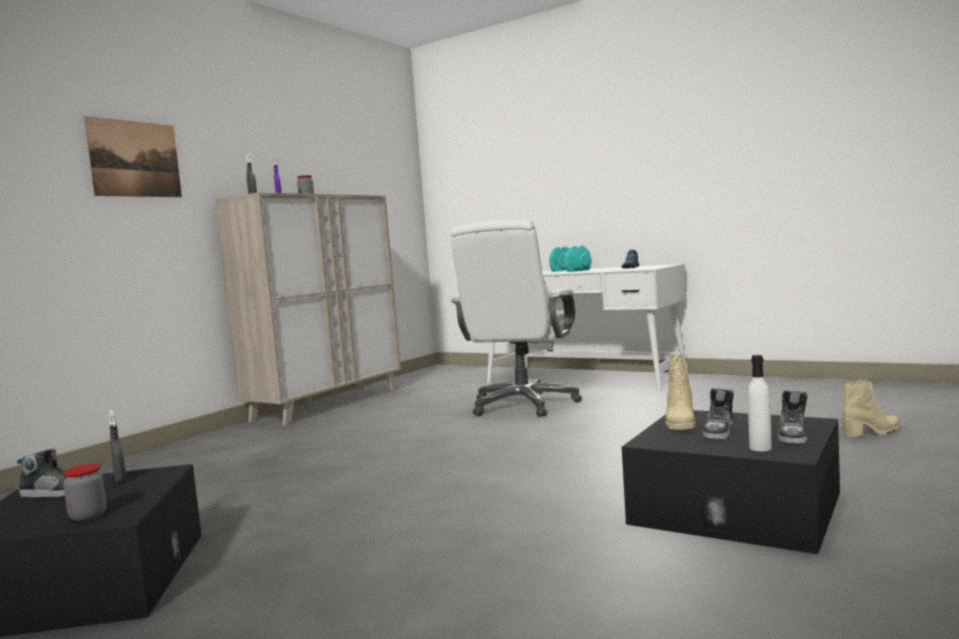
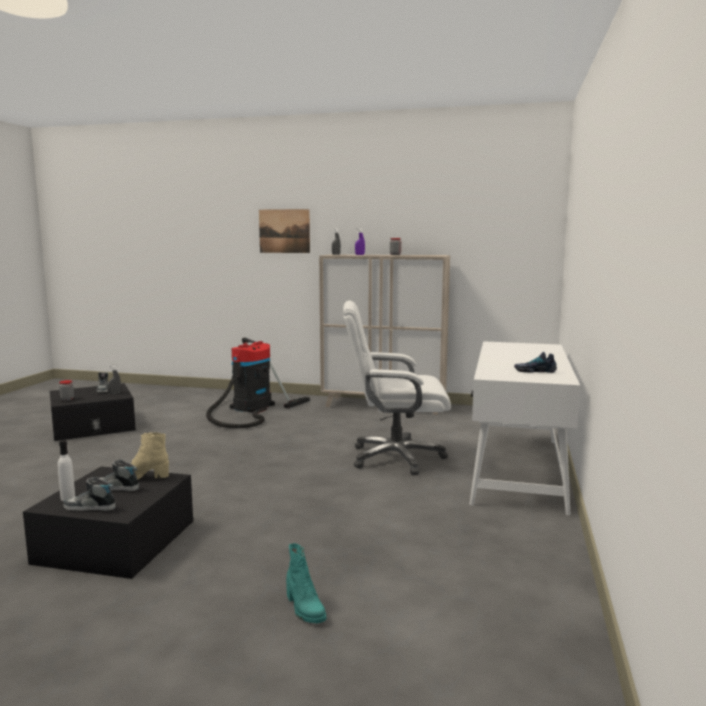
camera: 70 degrees right, 5 degrees up
(212, 461) = (250, 408): none -> vacuum cleaner
(571, 270) = (528, 357): turquoise dumbbell -> none
(872, 433) = (304, 609): beige boot -> turquoise boot

